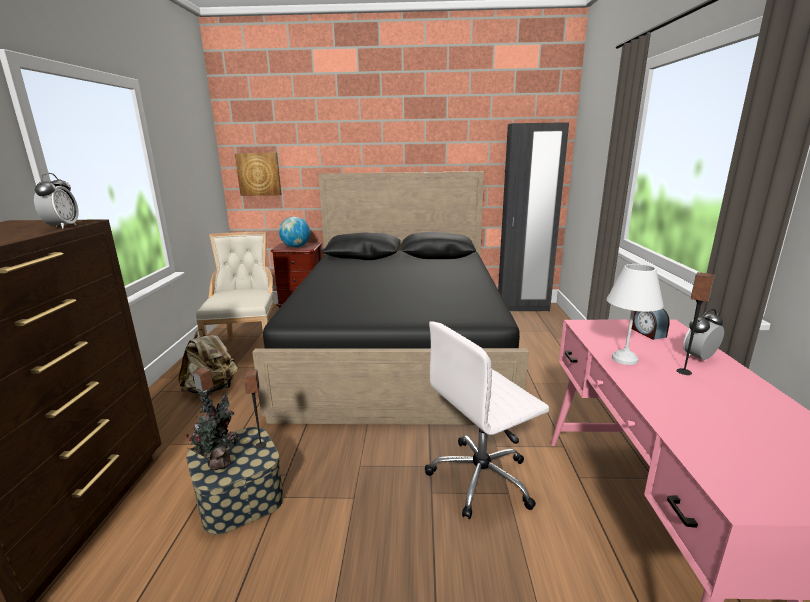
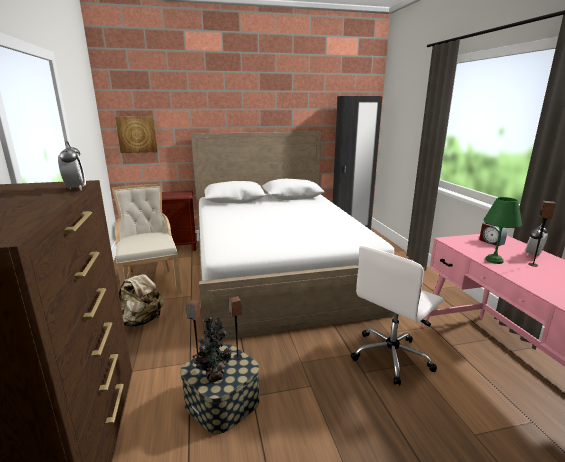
camera: 15 degrees left, 0 degrees up
(296, 247) = (175, 195): globe -> none
(399, 347) = (277, 270): black bed -> white bed
(624, 359) = (494, 260): white table lamp -> green table lamp

